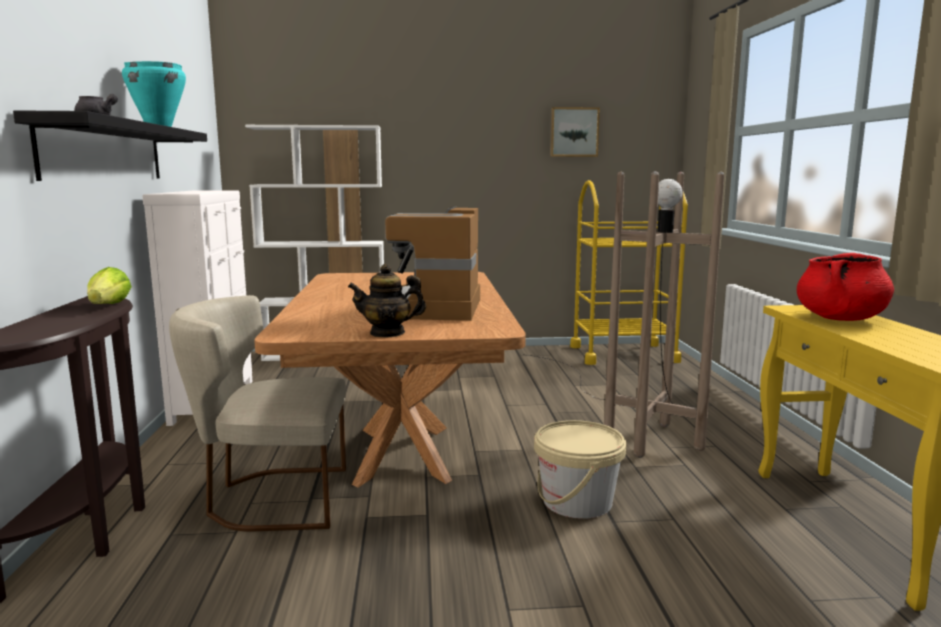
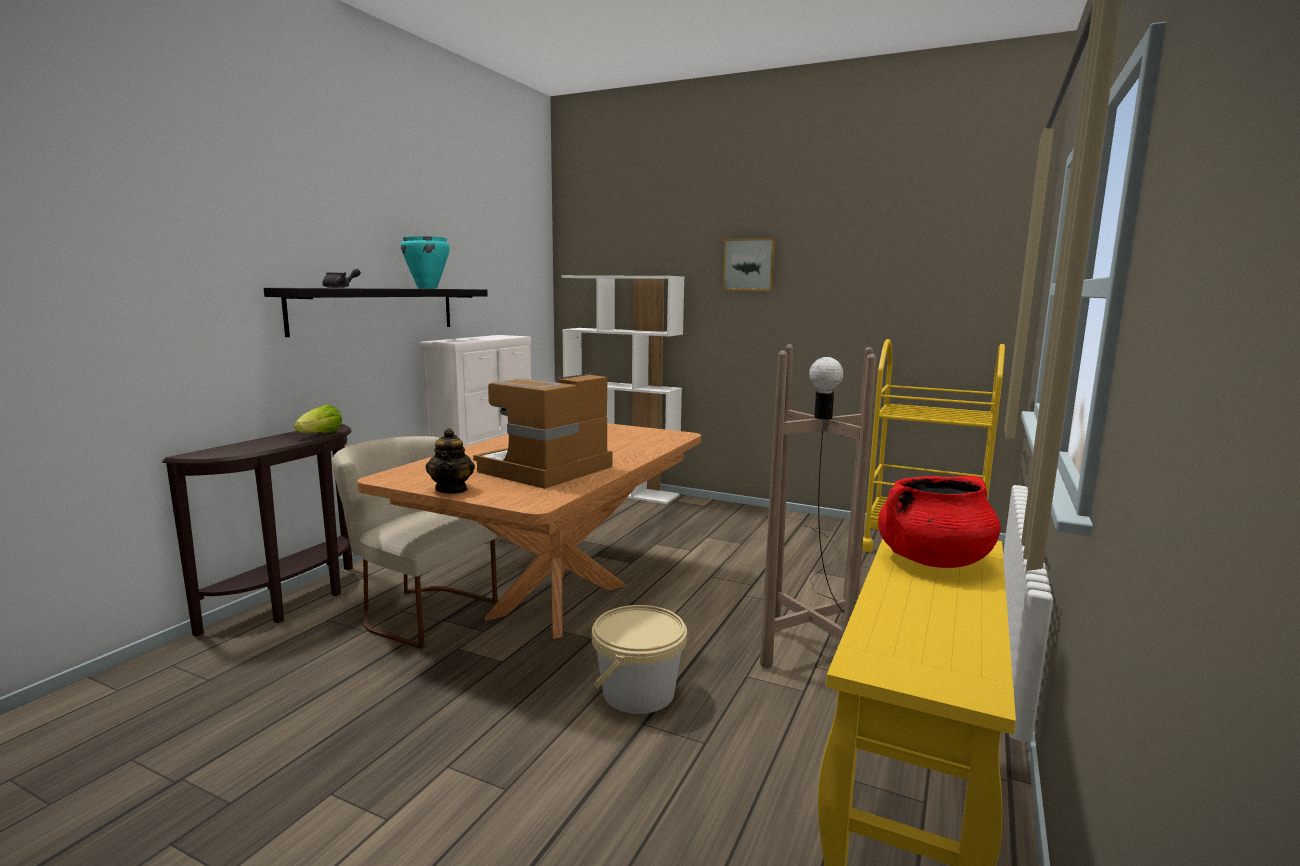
camera: 30 degrees right, 0 degrees up
(387, 333) = (452, 489): teapot -> teapot turned 120 degrees counterclockwise
(574, 132) = (891, 281): picture -> picture (749, 264)

